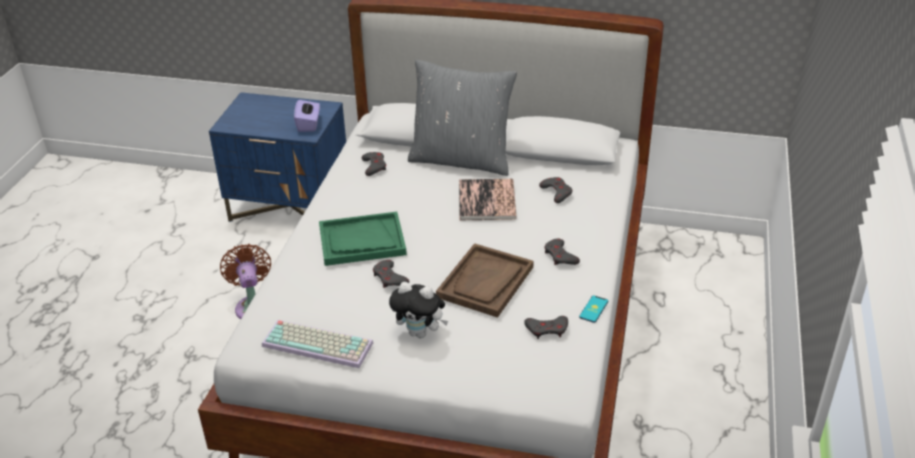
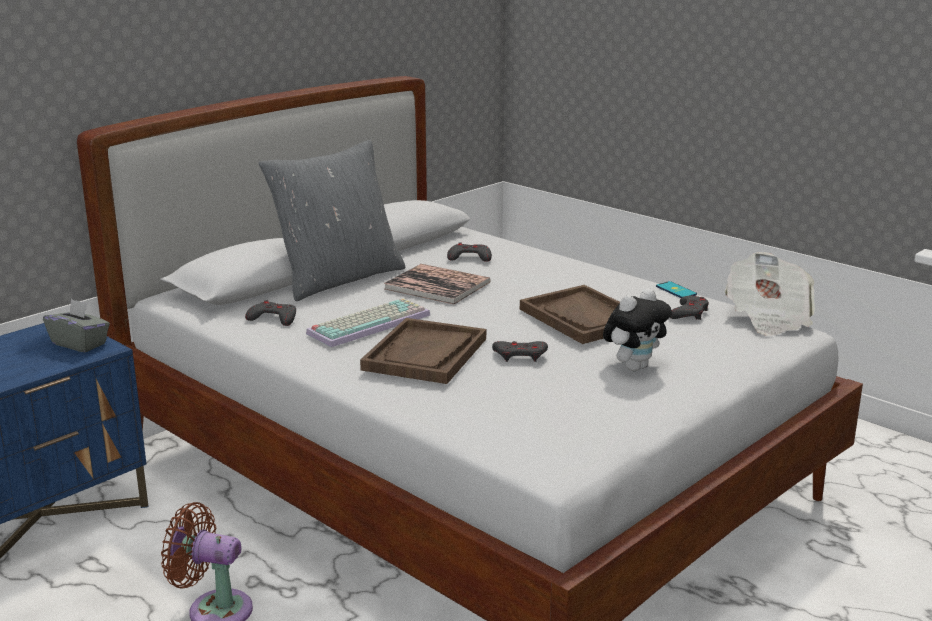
camera: 60 degrees left, 15 degrees down
(308, 124) = (80, 344): purple tissue box -> grey tissue box
(319, 343) = (602, 418): keyboard -> keyboard (369, 323)
(362, 241) = (425, 354): green tray -> brown tray
(560, 256) = (578, 281): grey game controller -> none
(578, 374) = (768, 318): none -> newspaper

